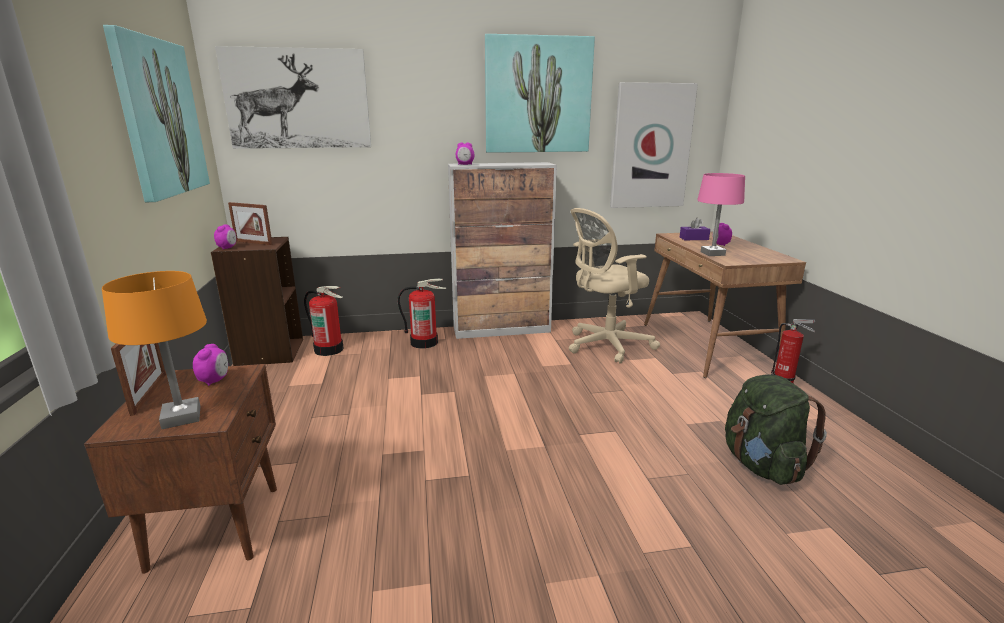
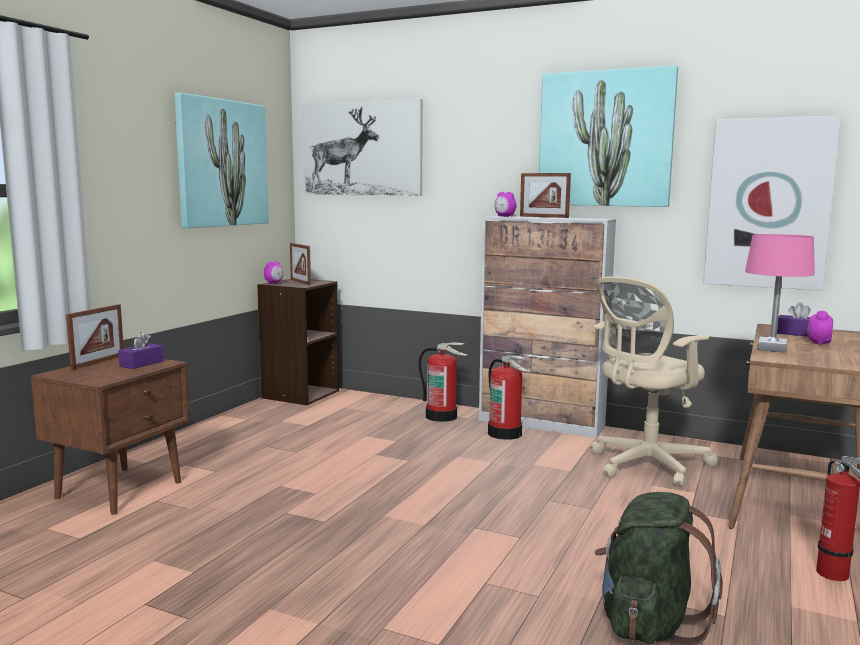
camera: 35 degrees right, 10 degrees down
(181, 417) = (90, 376): orange table lamp -> none
(215, 380) = (141, 364): alarm clock -> purple tissue box
(329, 349) = (349, 403): fire extinguisher -> fire extinguisher (505, 433)
(494, 163) = (544, 217): none -> picture frame
(605, 345) = (645, 465): beige office chair -> beige office chair turned 45 degrees counterclockwise

